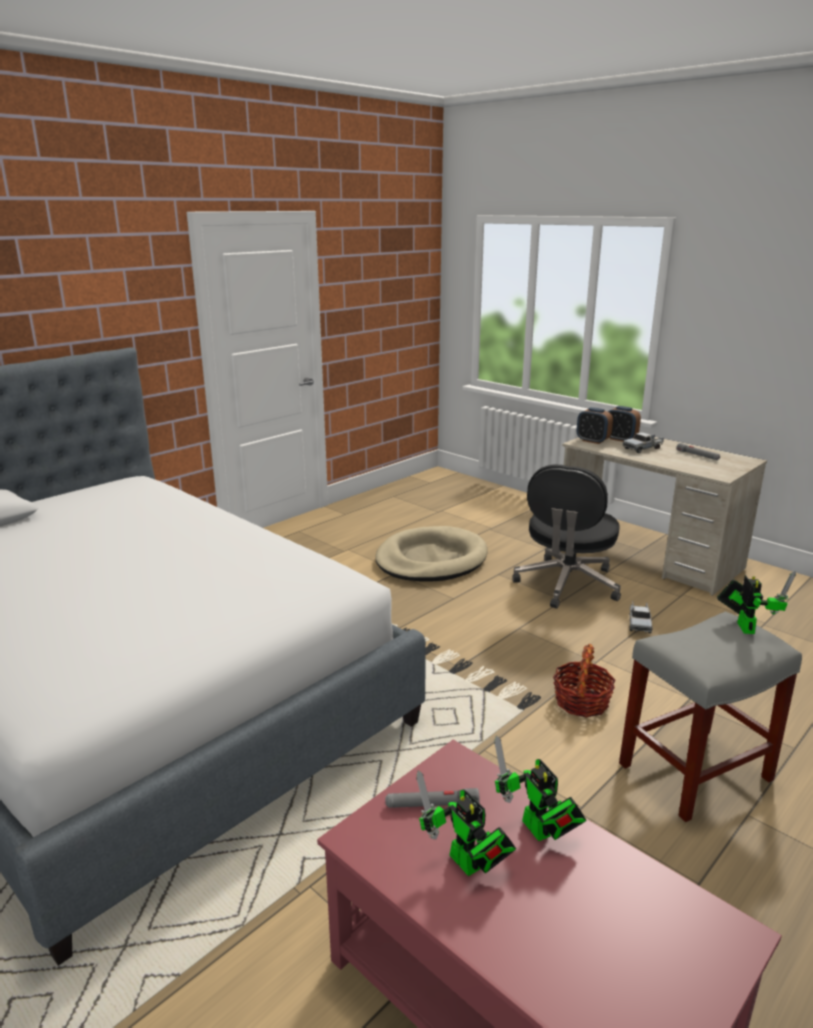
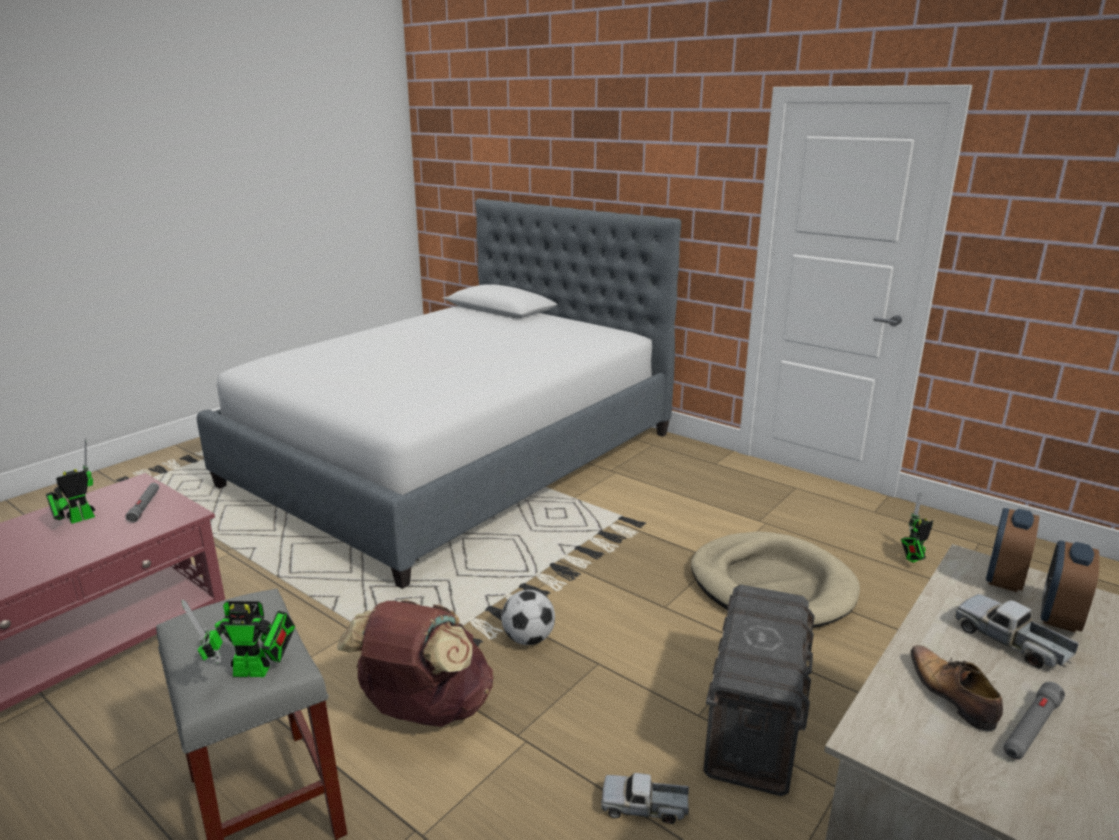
camera: 85 degrees right, 0 degrees up
(492, 655) = (528, 639): none -> football
(539, 832) = (83, 546): toy robot -> toy robot (913, 559)
(567, 584) = (754, 723): black office chair -> grey storage box
(581, 702) = (424, 711): basket -> brown backpack
(685, 462) = (951, 695): none -> shoe

